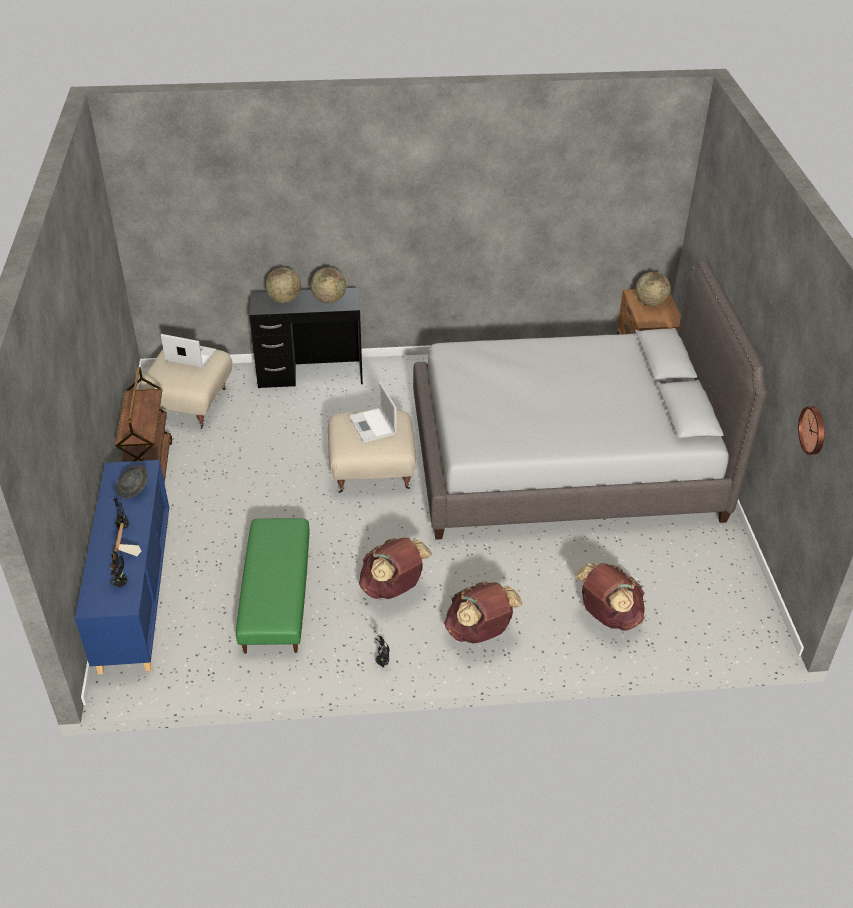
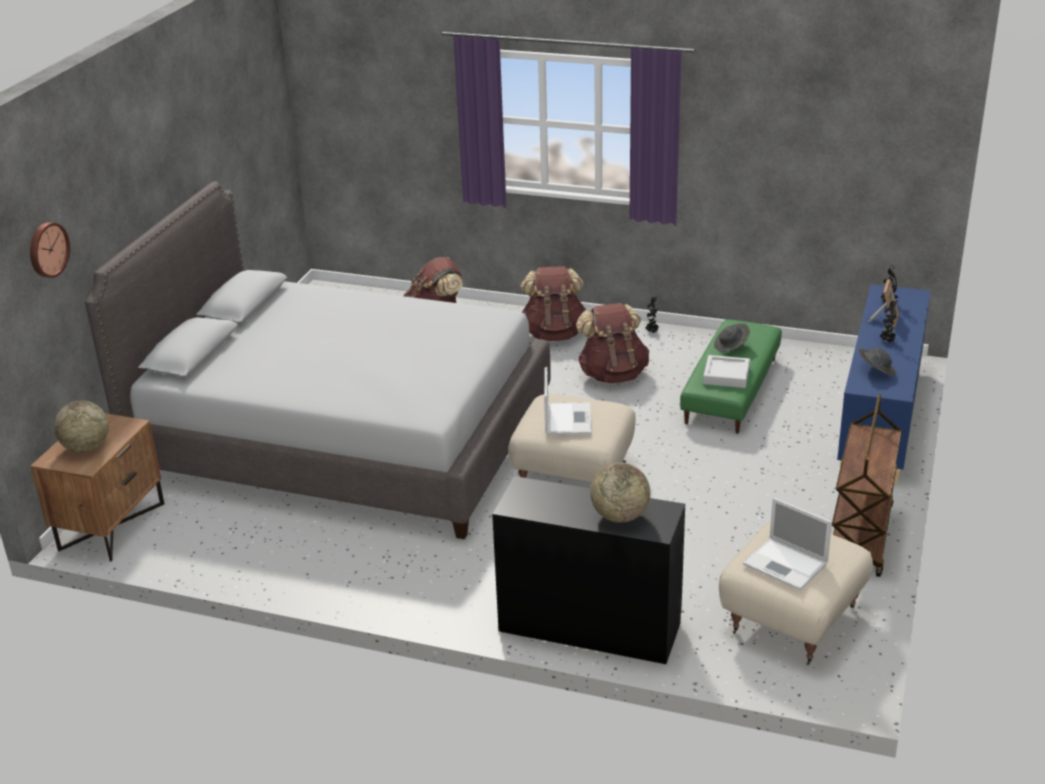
camera: 155 degrees left, 10 degrees down
(273, 543) = (726, 375): none -> grey tray
(278, 583) = (731, 346): none -> grey hat
(329, 300) = (550, 501): globe -> none
(814, 430) = (250, 139): wall clock -> wall clock (47, 249)

